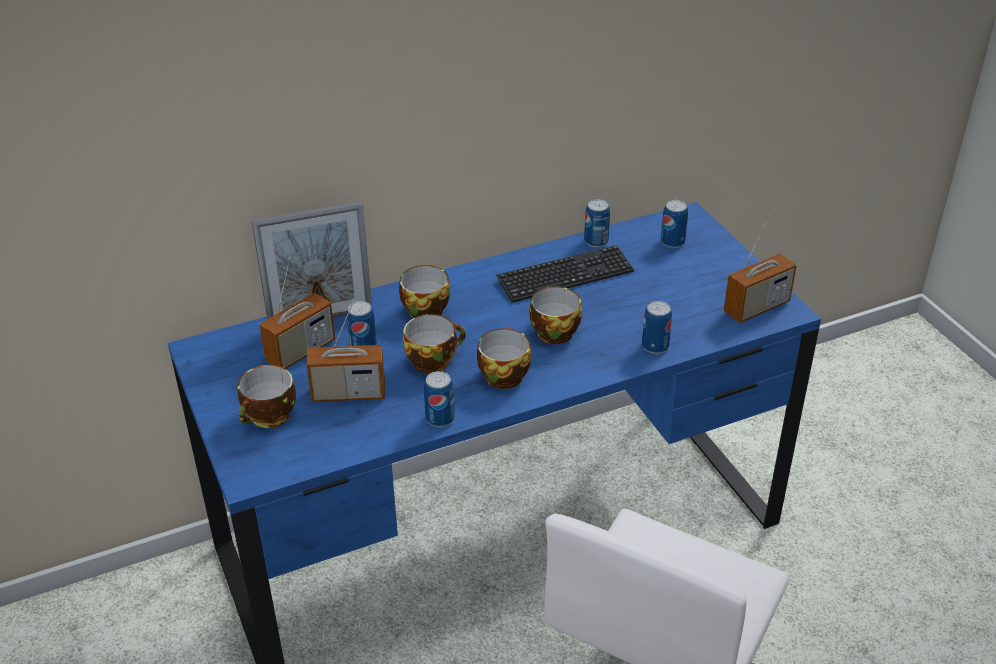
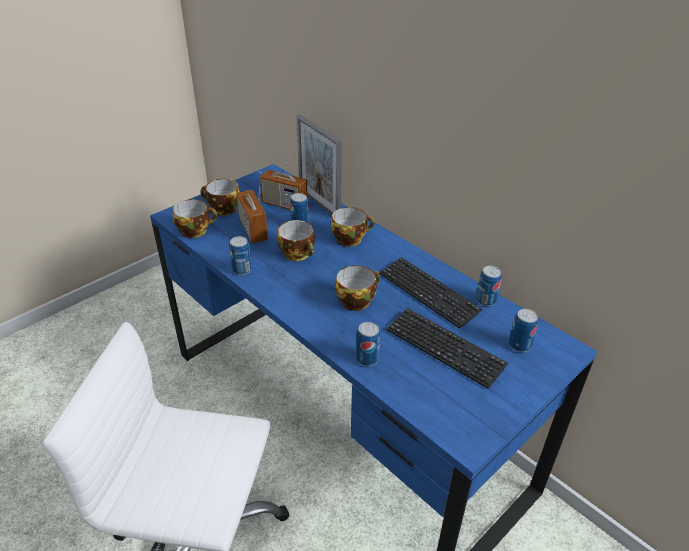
camera: 70 degrees right, 0 degrees up
(503, 375) = (297, 286): cup -> cup (196, 230)
(659, 290) = (444, 348): none -> keyboard
(756, 307) = (459, 418): radio -> none

